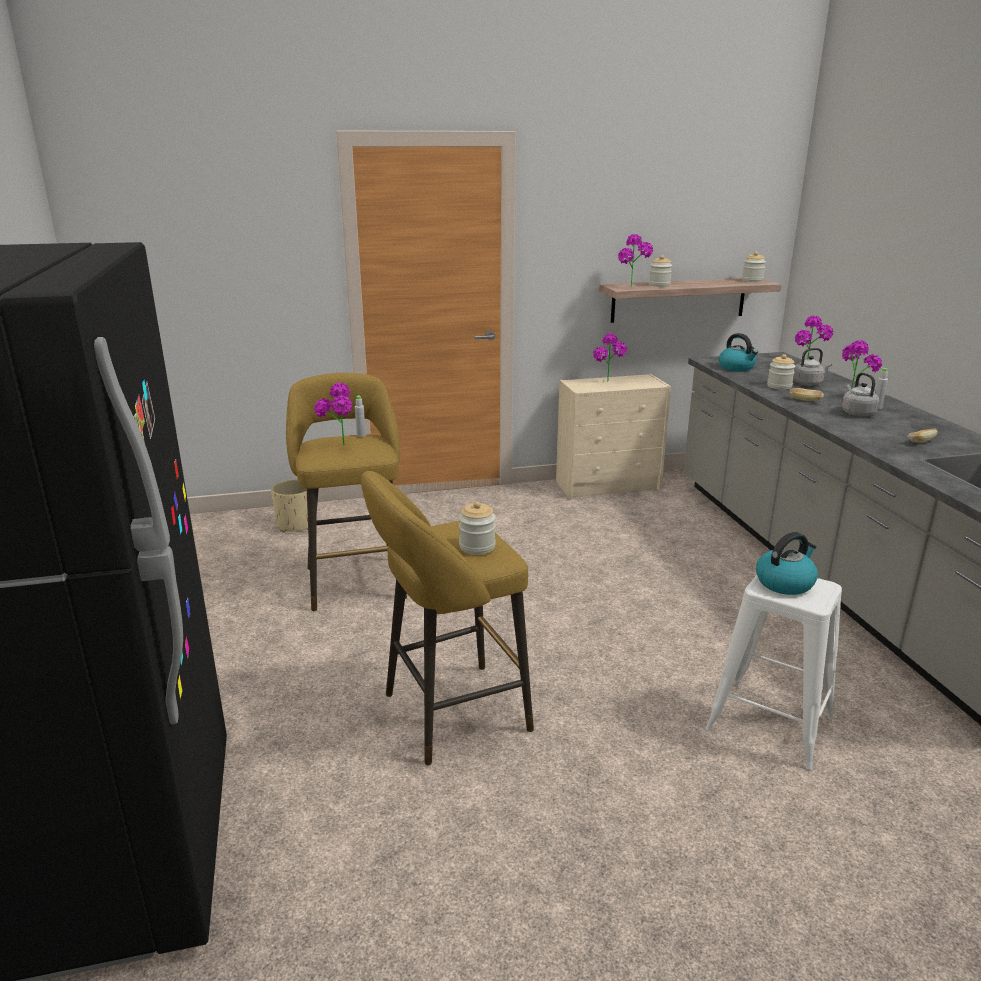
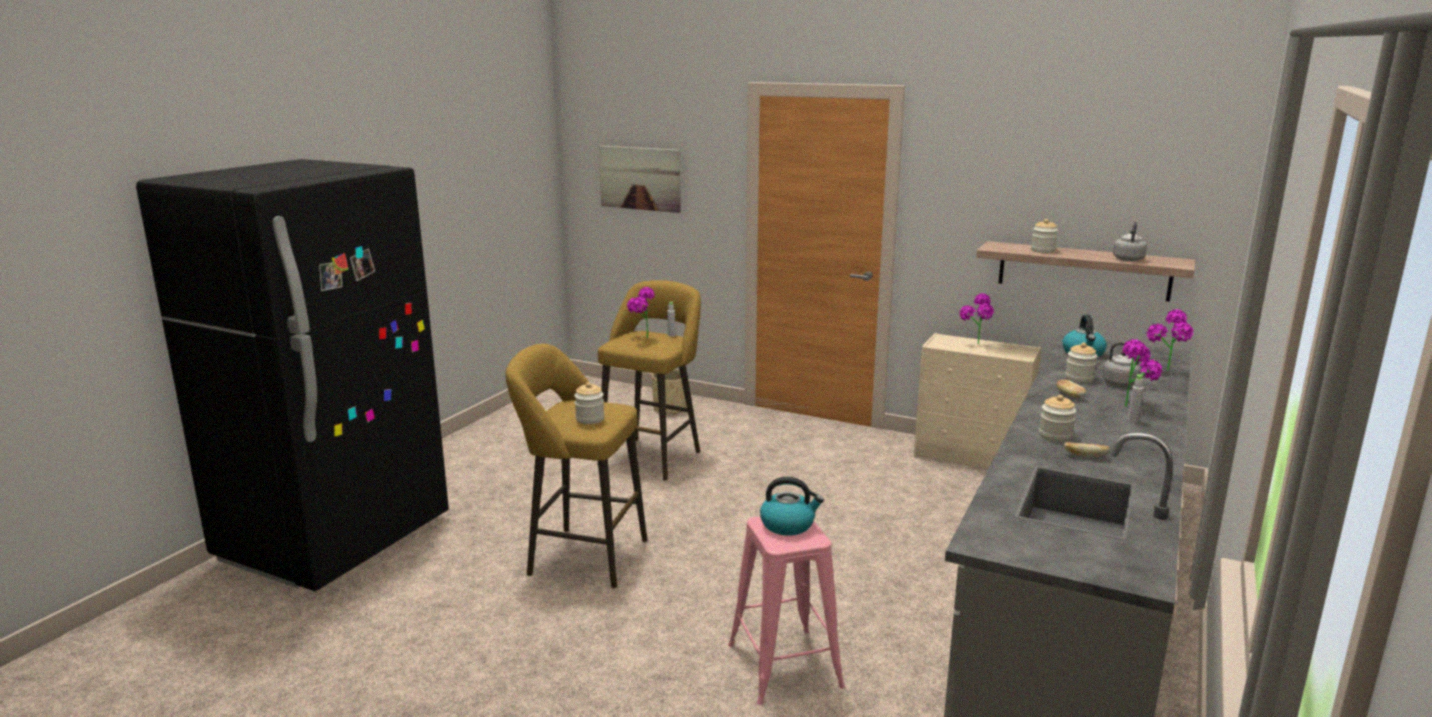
camera: 40 degrees right, 5 degrees down
(196, 259) = (640, 178): none -> picture
(633, 287) = (1006, 249): potted plant -> none
(752, 280) = (1170, 261): jar -> jar (1055, 436)
(769, 723) = (784, 665): white stool -> pink stool
(856, 413) = (1092, 418): grey kettle -> grey kettle (1128, 259)

